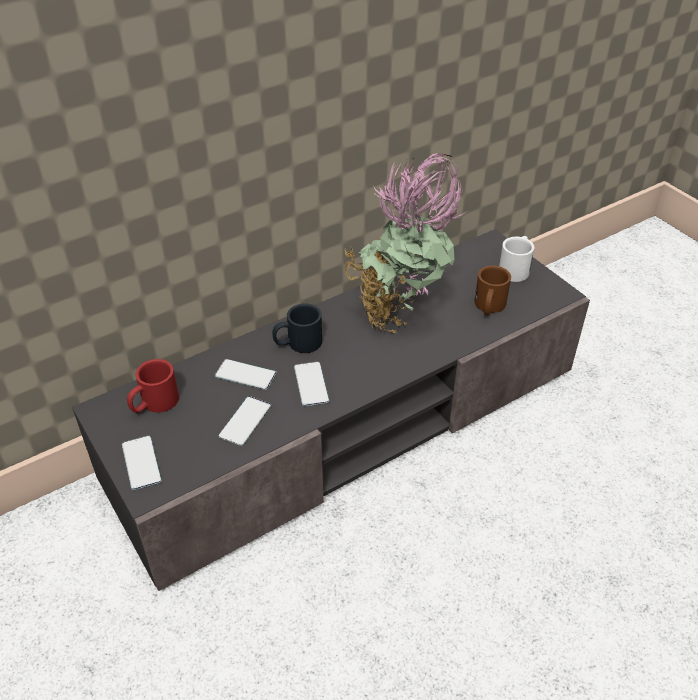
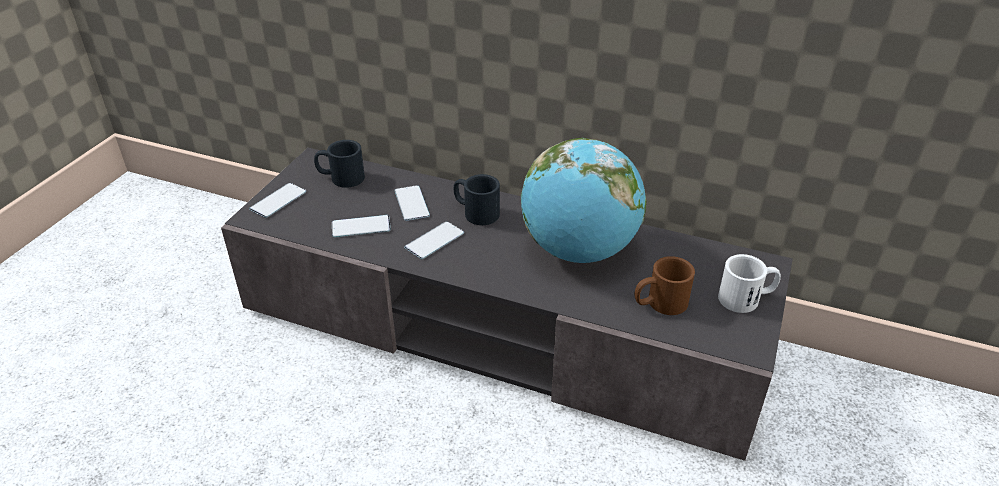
camera: 55 degrees right, 5 degrees down
(154, 404) = (340, 178): red mug -> black mug
(399, 314) = (579, 250): potted plant -> globe

